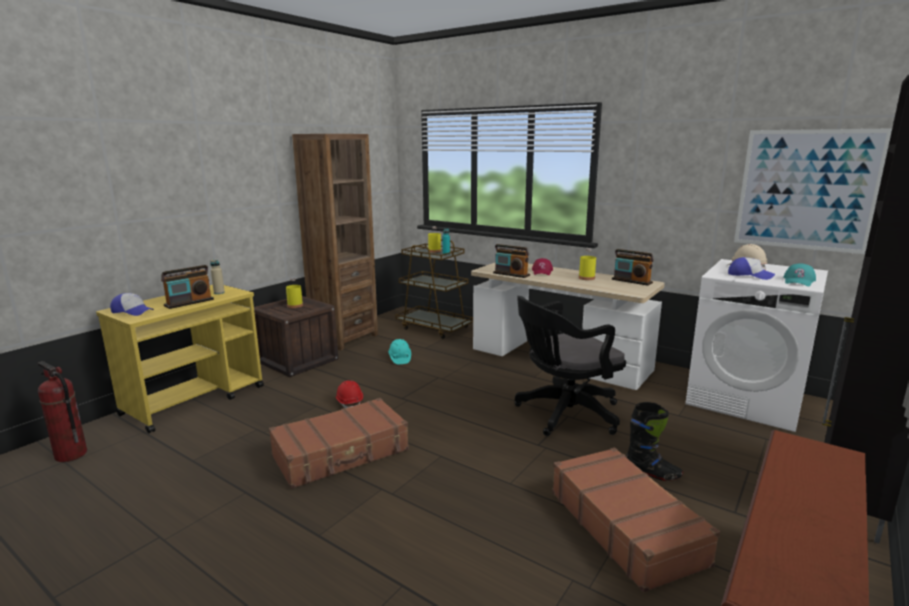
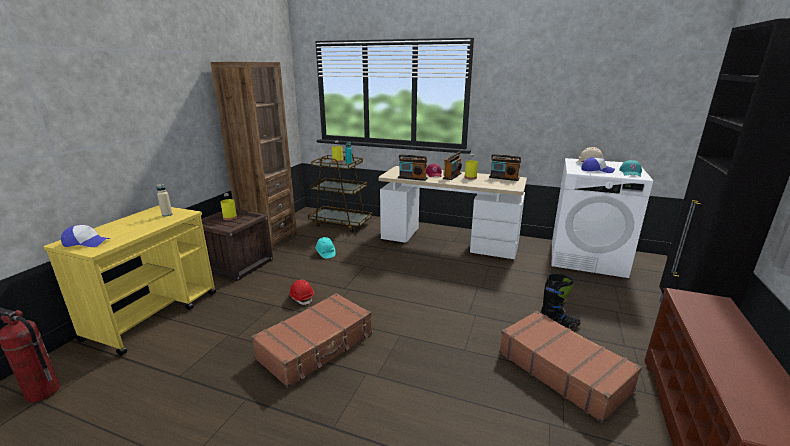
camera: 15 degrees left, 5 degrees up
(189, 303) = (143, 227): radio -> radio (452, 176)
(563, 414) = (474, 285): black office chair -> none
(806, 190) = (626, 106): picture -> none

